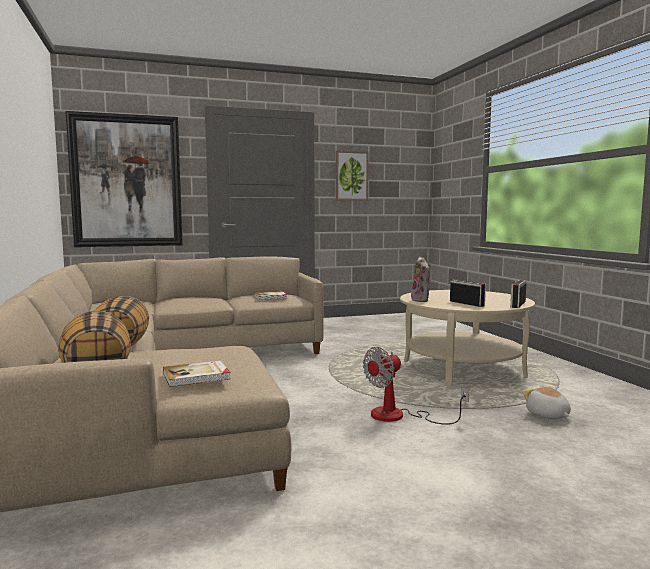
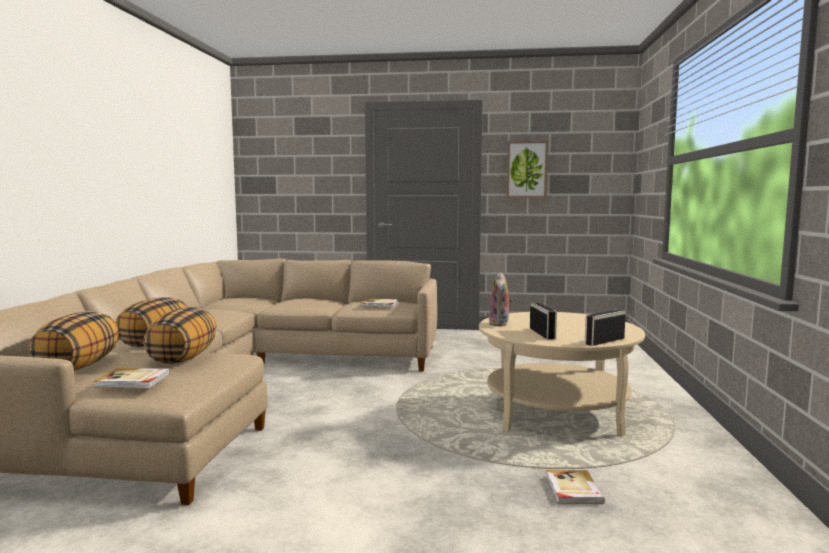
camera: 25 degrees right, 0 degrees up
(126, 181) = (291, 181): picture -> none
(190, 354) = (183, 358): none -> pillow
(399, 416) = (400, 455): fan -> none
(547, 415) = (572, 489): plush toy -> book

